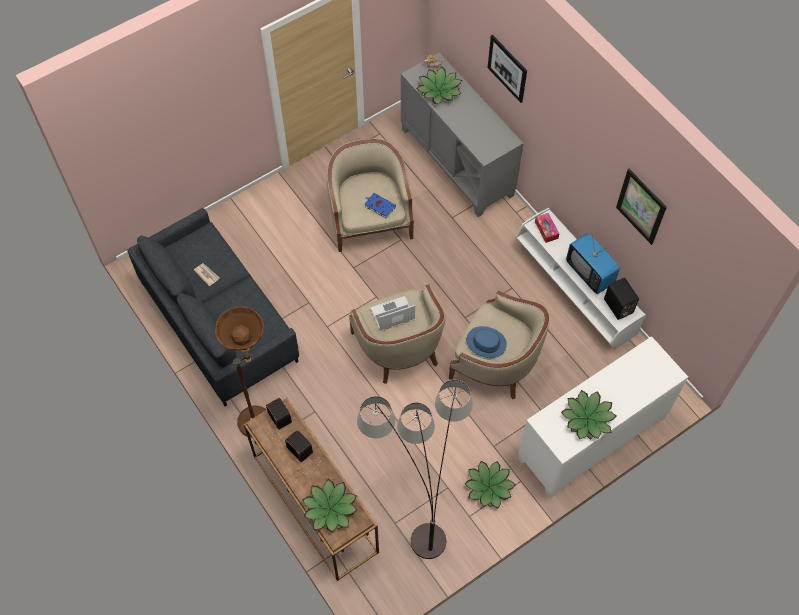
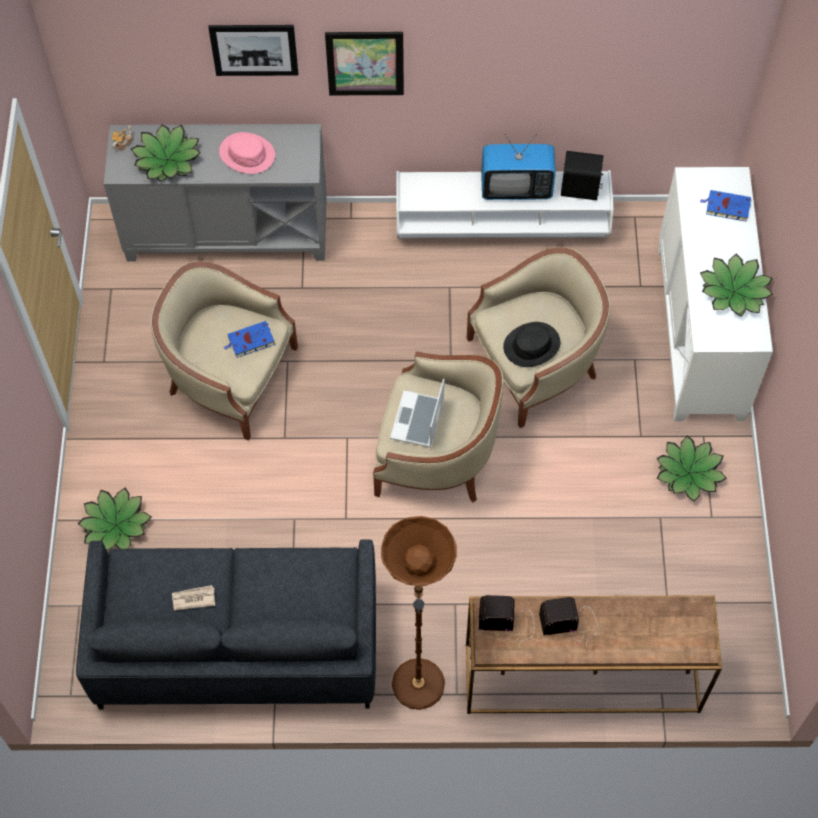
camera: 55 degrees left, 0 degrees up
(330, 509) = (661, 634): potted plant -> potted plant (116, 525)
(417, 500) = (655, 560): floor lamp -> none
(473, 122) = (247, 154): none -> pink hat
(486, 342) = (531, 345): blue hat -> black hat
(546, 230) = (424, 193): tissue box -> none
(641, 206) = (557, 46): picture -> picture (365, 63)
(646, 380) = (726, 207): none -> blue book

